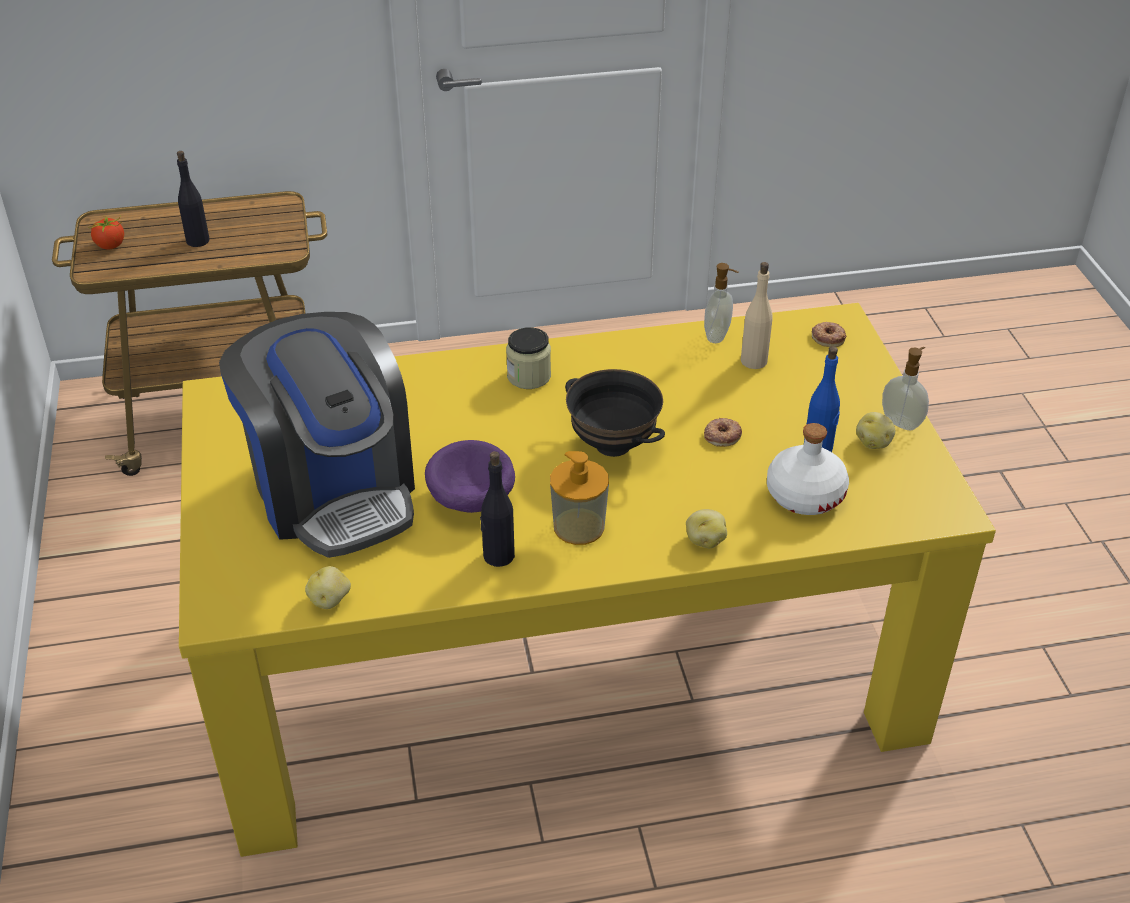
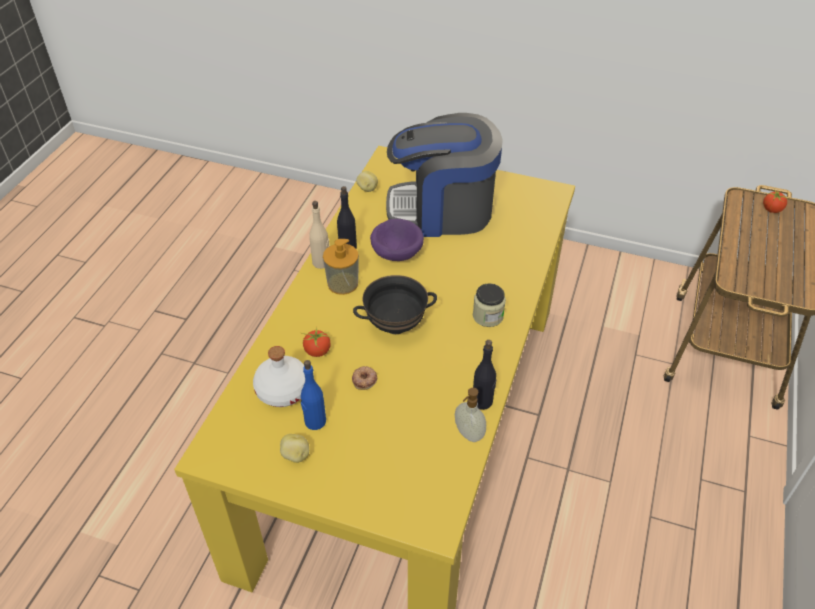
camera: 120 degrees right, 5 degrees up
(198, 240) = (764, 246): black bottle -> black bottle (482, 401)
(705, 540) = (290, 327): potato -> none
(719, 494) = (317, 351): none -> tomato
(753, 361) = (426, 439): beige bottle -> beige bottle (321, 262)
(828, 337) = (421, 503): donut -> none
(901, 422) = (301, 486): soap dispenser -> none

